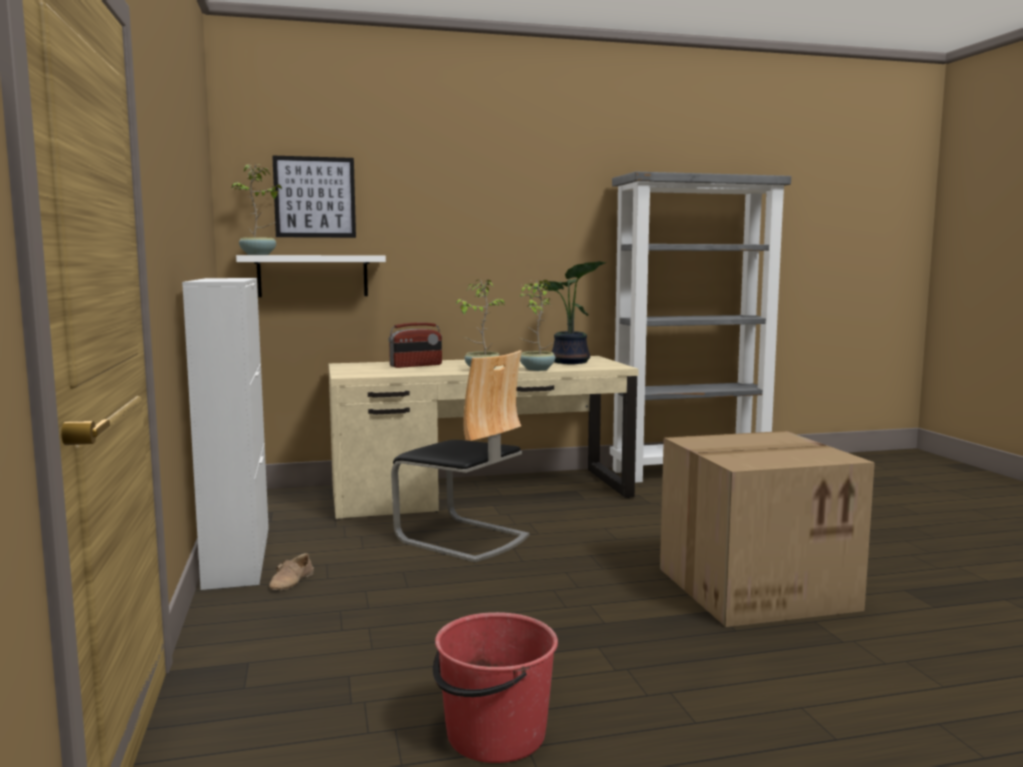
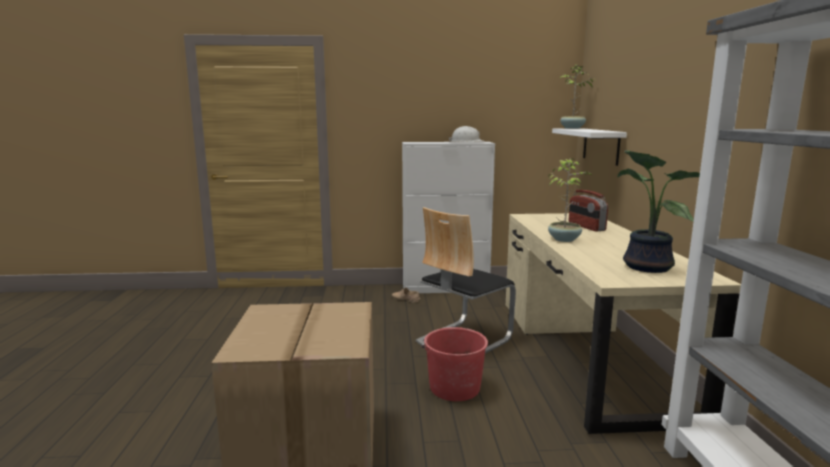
camera: 100 degrees right, 5 degrees up
(227, 278) = (467, 142): none -> white hard hat
(314, 197) = (607, 84): picture -> none
(494, 735) = (222, 333): red bucket -> red bucket (454, 387)
(536, 369) = (573, 252): potted plant -> none

